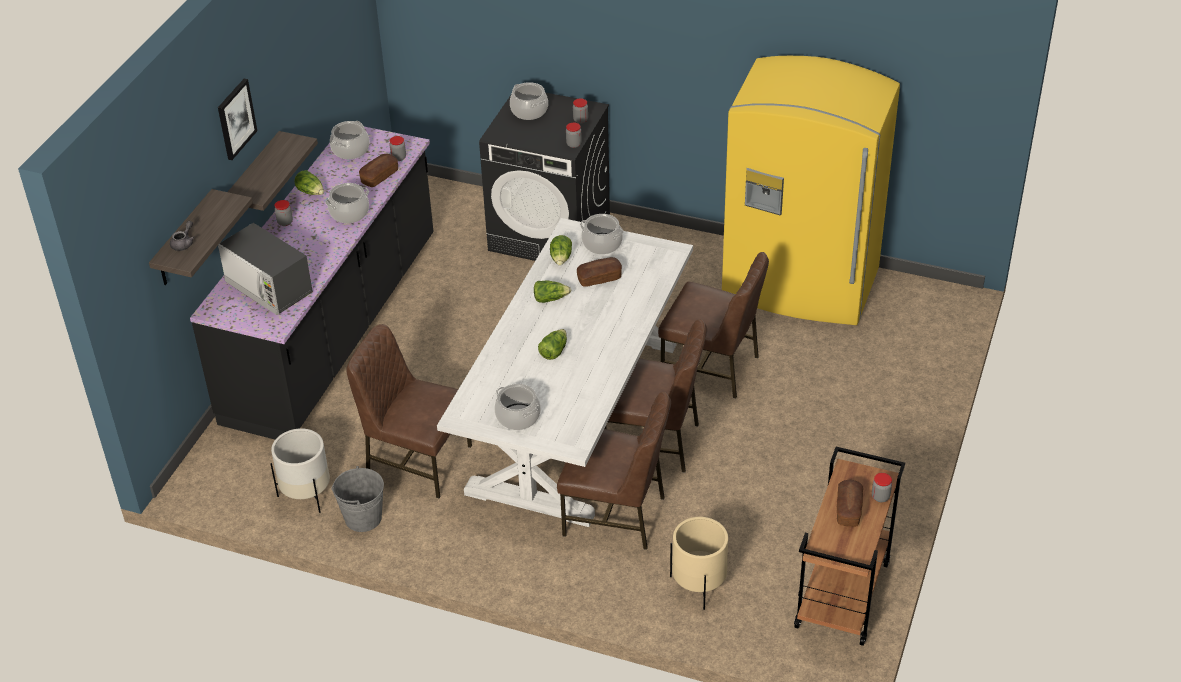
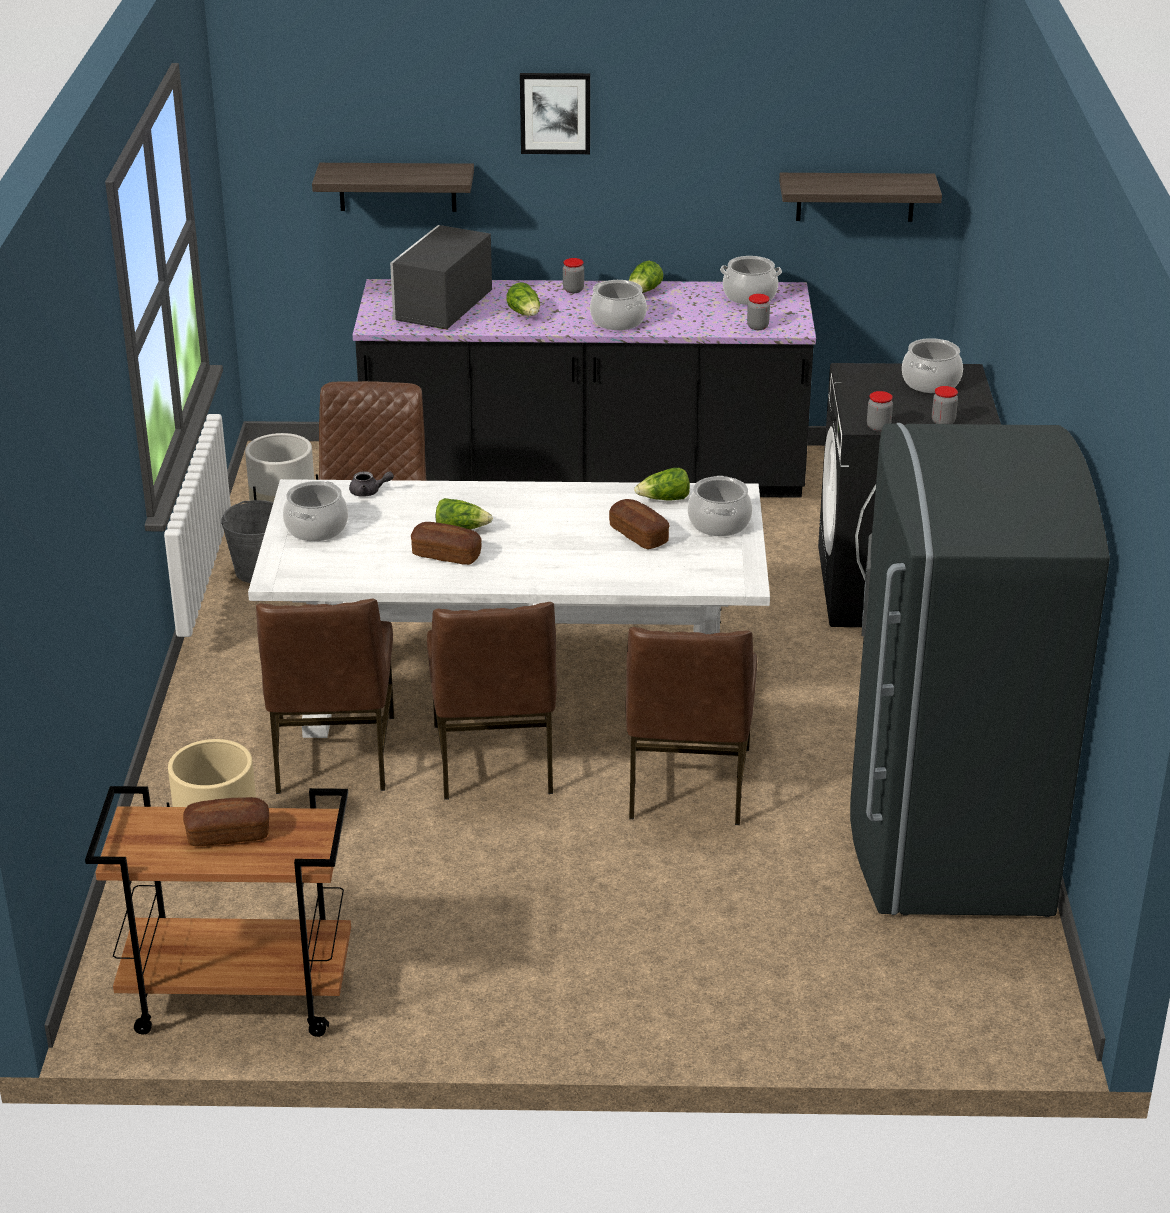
camera: 70 degrees right, 10 degrees down
(184, 243) = (361, 170): grey teapot -> grey teapot (369, 492)
(254, 178) = (571, 214): shelf -> shelf (855, 196)
(379, 176) = (707, 323): bread -> bread (446, 555)
(550, 298) = (571, 507): lettuce -> lettuce (525, 314)
(800, 286) = (944, 839): yellow fridge -> grey fridge
(880, 497) = (266, 862): jar -> none

